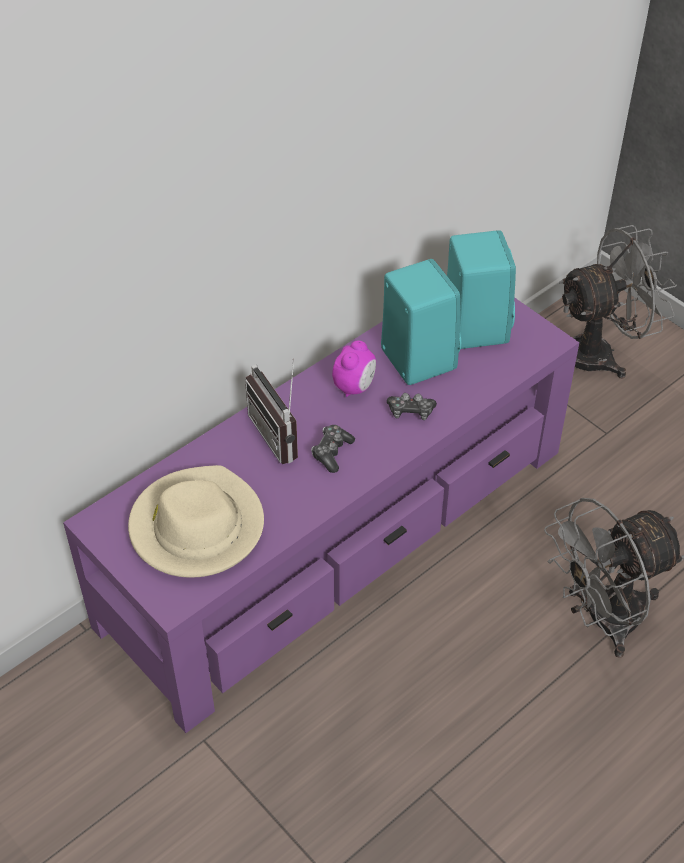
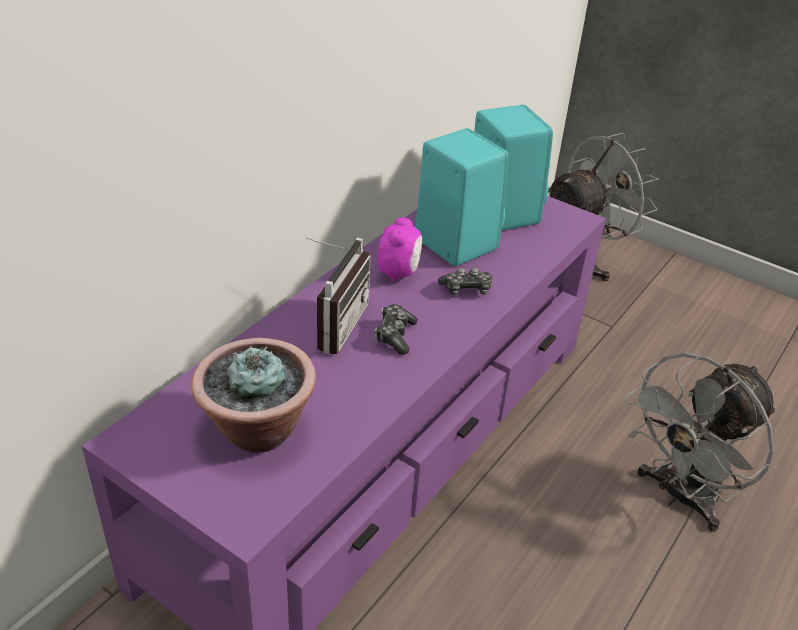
camera: 15 degrees left, 10 degrees down
(196, 526) = (257, 430): beige hat -> potted plant
(282, 435) = (333, 324): radio -> radio turned 120 degrees counterclockwise

